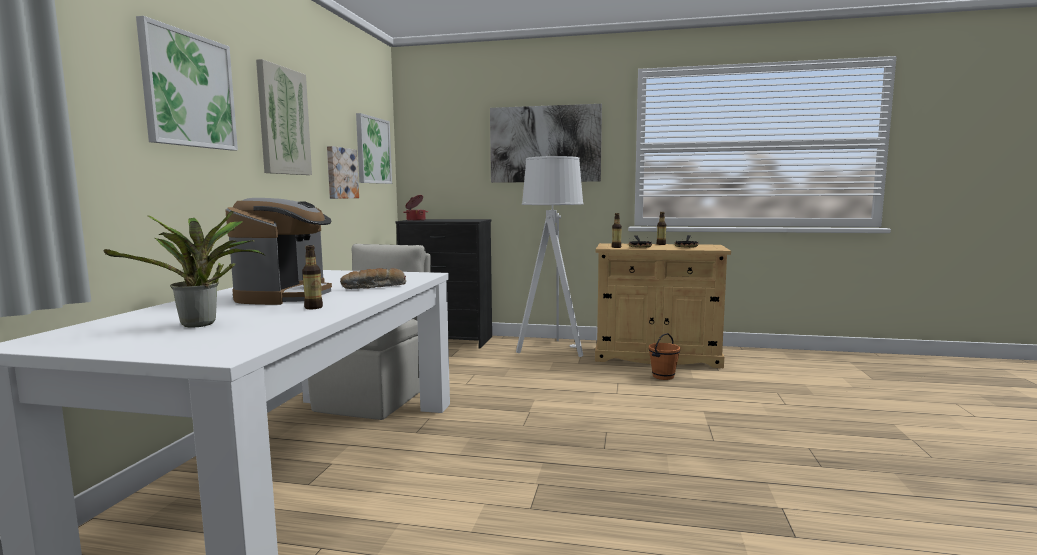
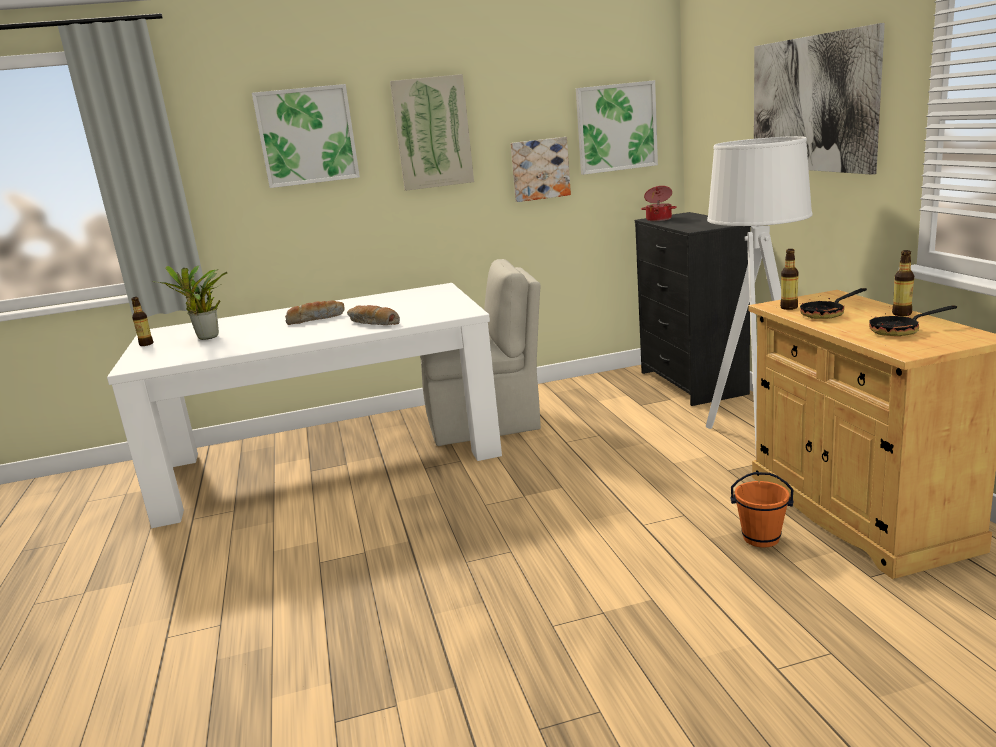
camera: 65 degrees right, 10 degrees up
(285, 296) = (316, 319): coffee machine -> bread
(313, 307) = (275, 338): bottle -> bottle (146, 344)

